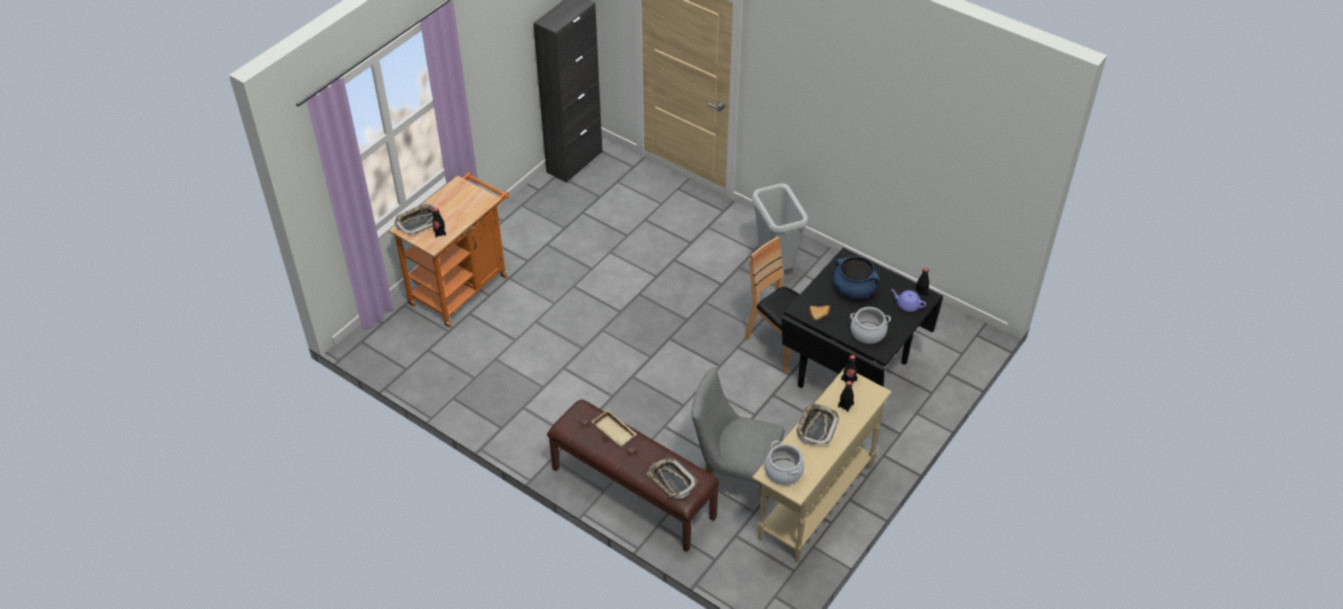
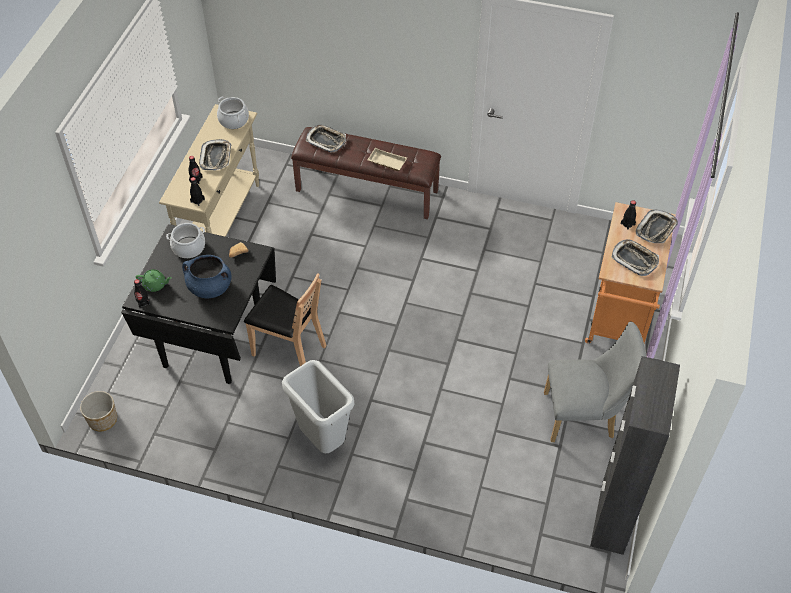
camera: 160 degrees right, 5 degrees up
(459, 203) = (634, 259): none -> tray
(734, 476) = (292, 223): grey chair -> grey chair (584, 416)
(907, 305) = (155, 285): purple teapot -> green teapot
(969, 331) = (102, 419): none -> planter

